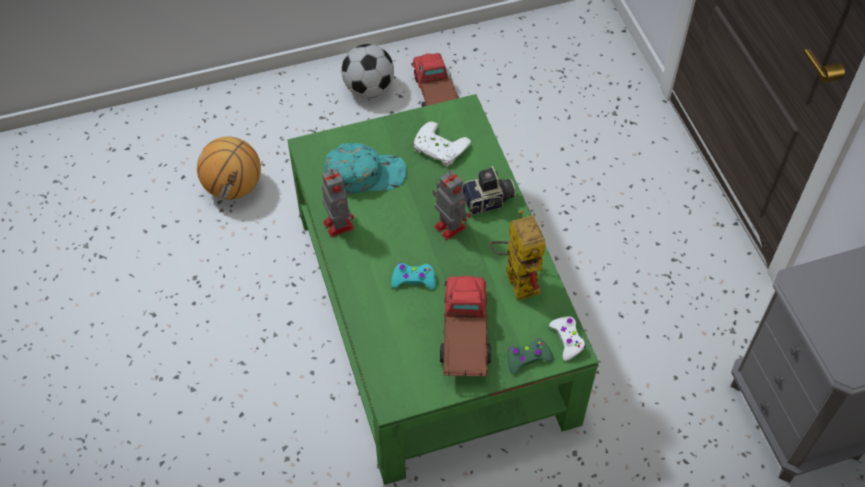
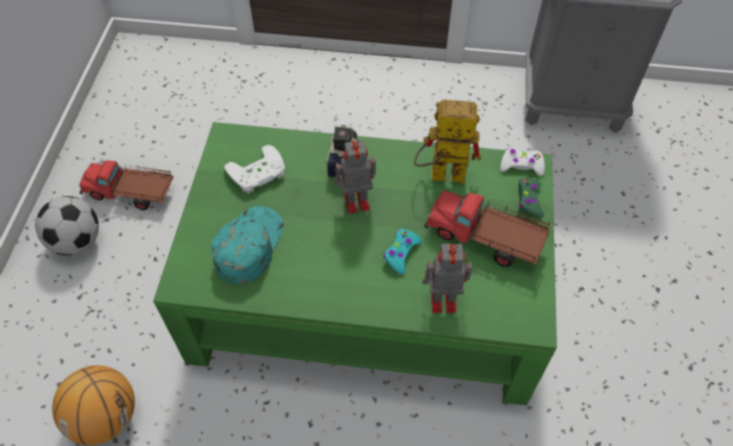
camera: 65 degrees left, 0 degrees up
(337, 224) = (297, 294): toy robot -> toy robot (441, 300)

